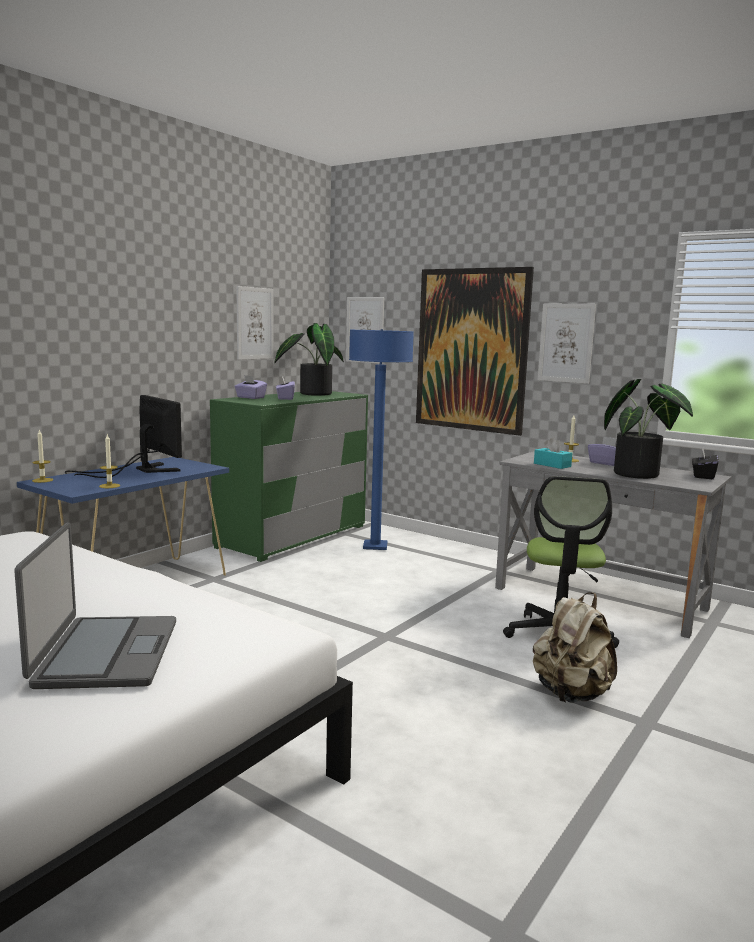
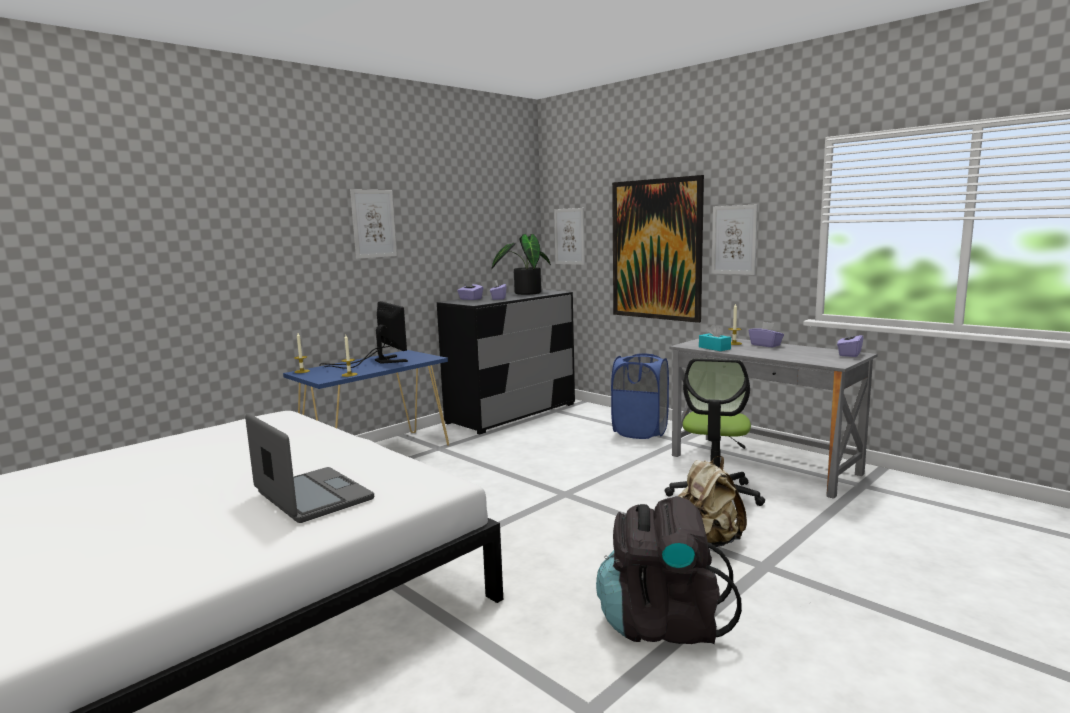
camera: 10 degrees right, 0 degrees up
(105, 653) = (312, 497): laptop -> laptop turned 45 degrees counterclockwise
(254, 323) = (473, 237): picture -> picture (373, 224)
(293, 536) = (512, 413): green dresser -> black dresser
(375, 546) = (578, 421): blue floor lamp -> none
(450, 559) = (640, 431): none -> blue laundry basket
(556, 803) = (662, 623): none -> black backpack
(641, 474) = (791, 354): potted plant -> none
(703, 476) = (849, 354): black tissue box -> purple tissue box

